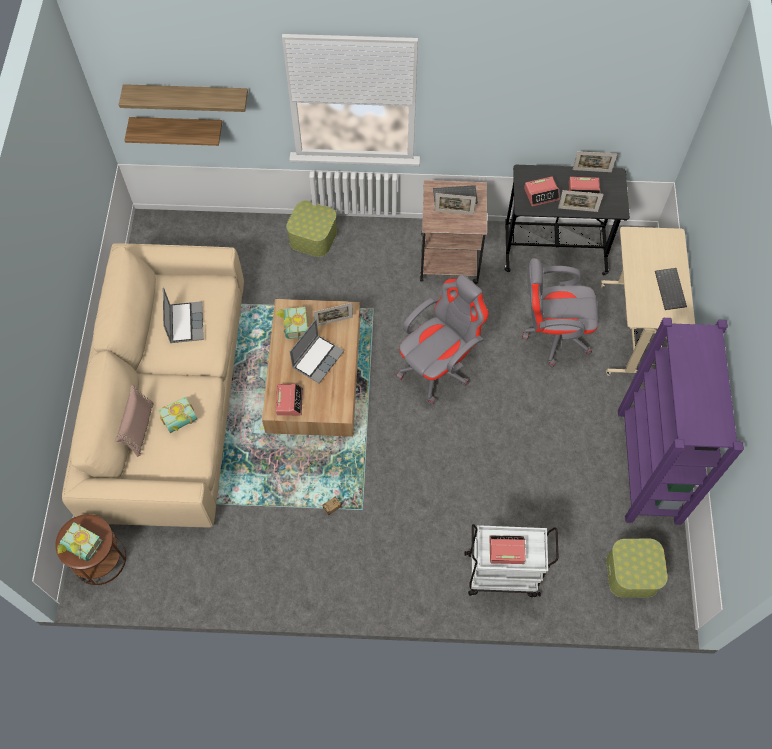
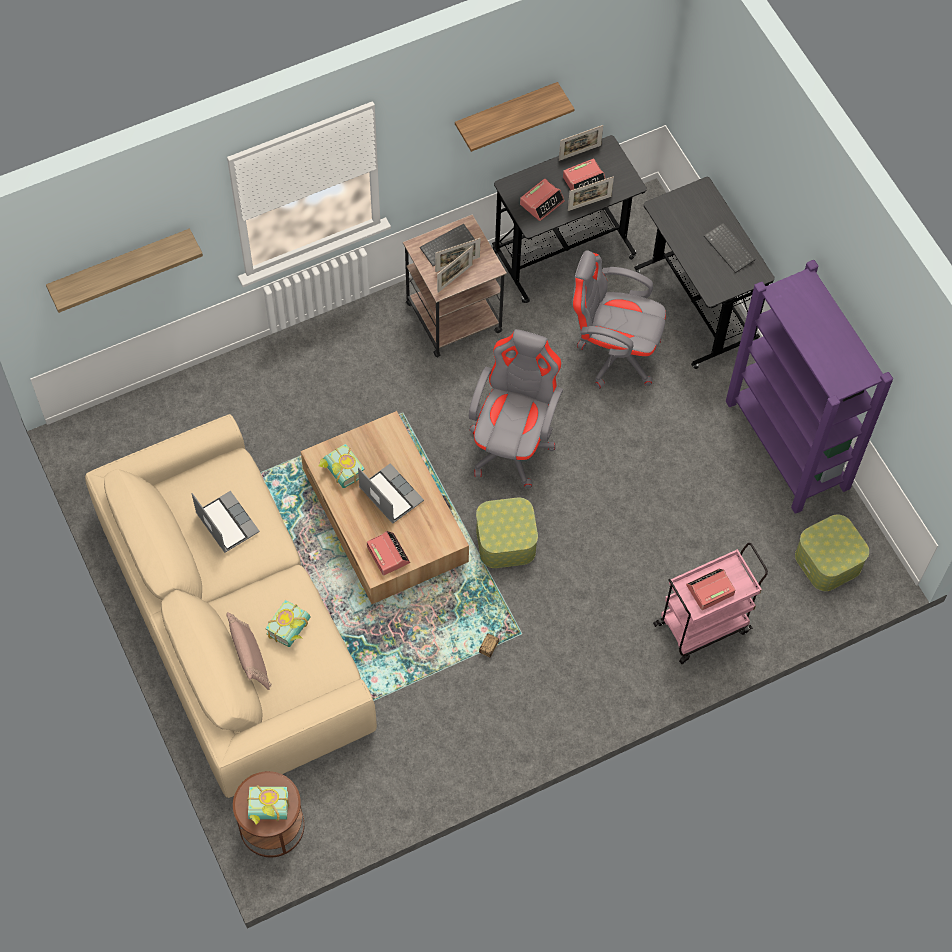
camera: 30 degrees left, 0 degrees up
(178, 128) = (108, 305): shelf -> shelf (505, 112)
(313, 237) = (284, 362): storage box -> storage box (505, 541)
(317, 359) = (389, 494): laptop -> laptop turned 45 degrees counterclockwise
(334, 321) = (382, 446): picture frame -> picture frame (455, 278)
(501, 575) = (701, 628): white cart -> pink cart
(551, 335) = (612, 352): grey office chair -> grey office chair turned 45 degrees clockwise
(633, 330) = (695, 307): beige desk -> black desk

